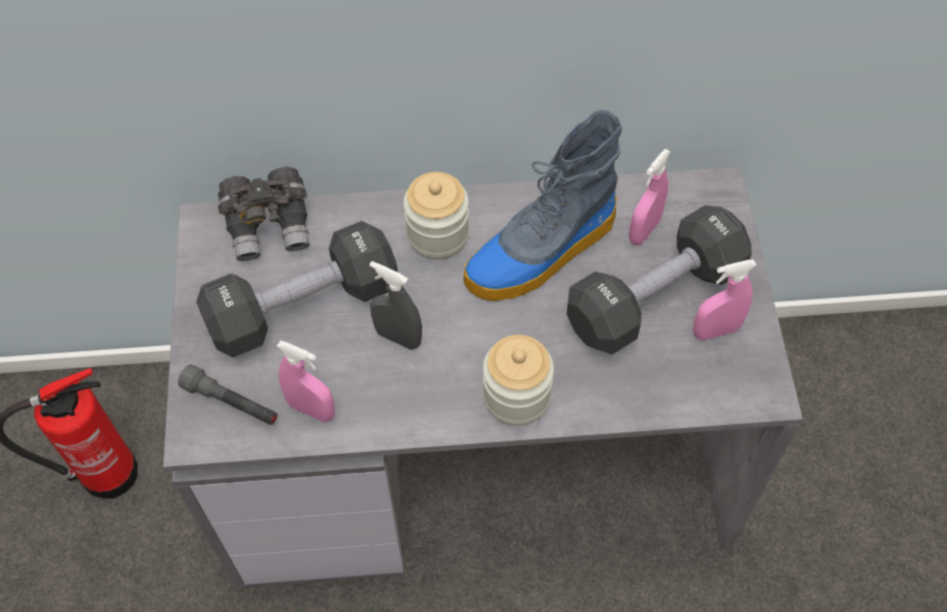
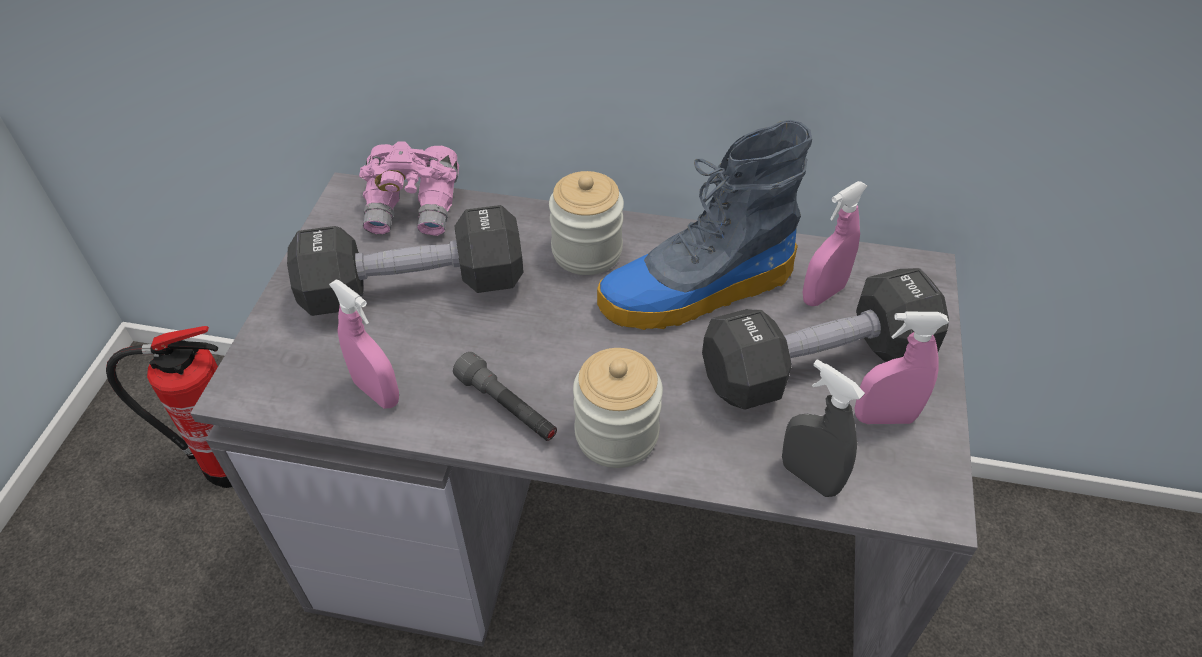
camera: 15 degrees right, 10 degrees down
(231, 403) = (294, 365): grey flashlight -> grey flashlight (507, 407)
(270, 226) = (414, 208): grey binoculars -> pink binoculars
(398, 337) = (504, 341): grey spray bottle -> grey spray bottle (809, 477)

